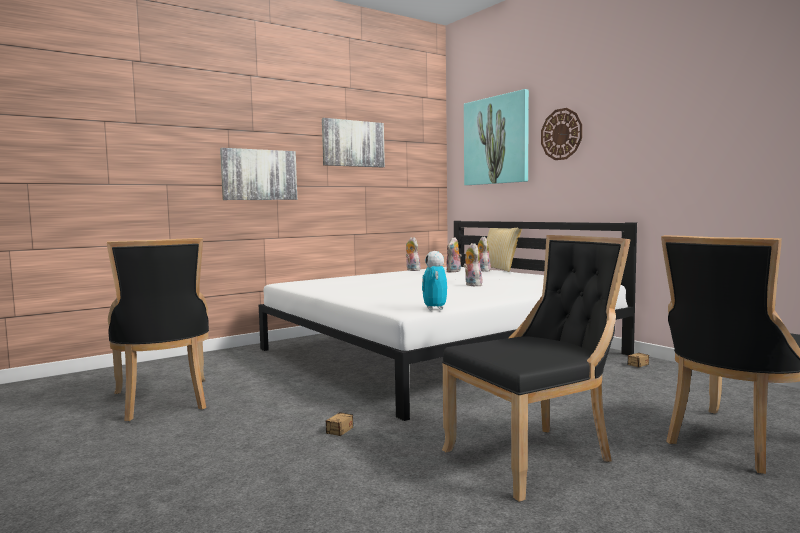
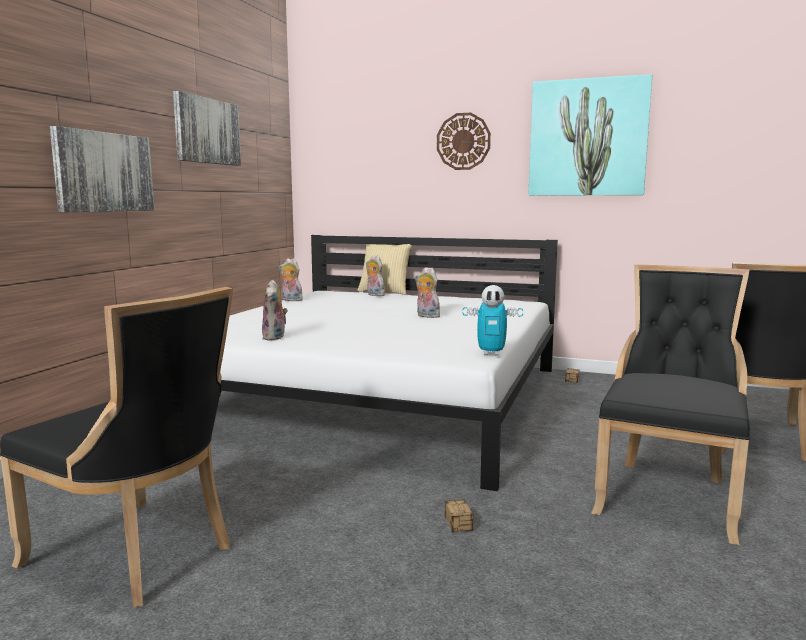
camera: 35 degrees left, 5 degrees up
(435, 309) = (491, 353): toy robot -> toy robot turned 45 degrees counterclockwise
(454, 271) = (347, 299): plush toy -> plush toy (275, 337)
(496, 140) = (372, 140): picture -> picture (588, 138)

